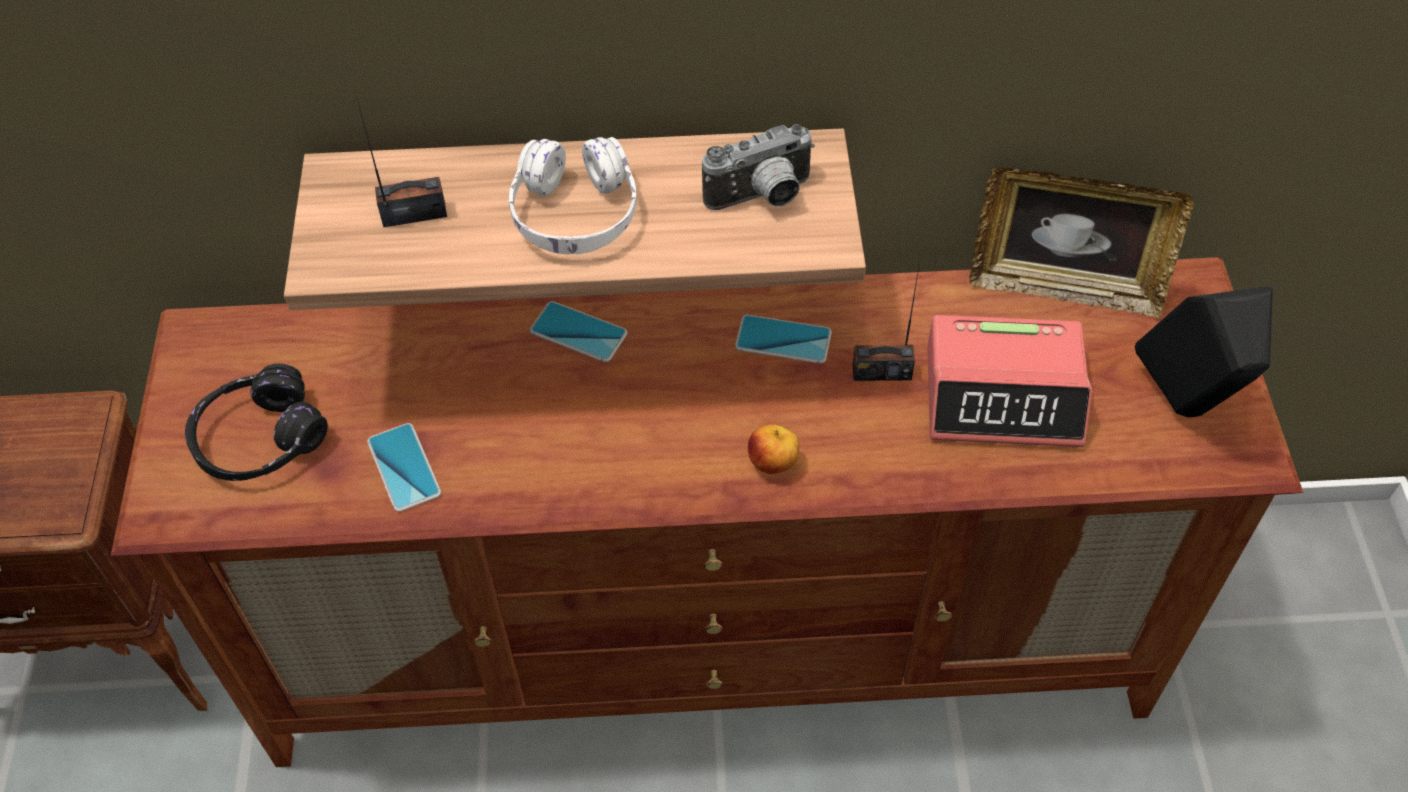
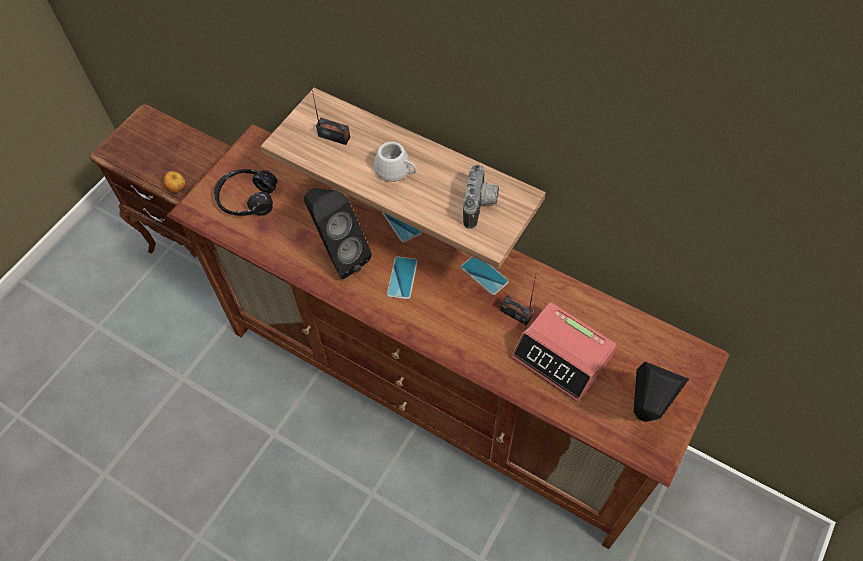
camera: 35 degrees right, 5 degrees up
(404, 468) = (290, 242): phone -> phone (402, 278)
(513, 442) = (339, 256): none -> black speaker
(575, 214) = (397, 171): white headphones -> white mug
(762, 198) = (481, 206): camera -> camera turned 90 degrees counterclockwise
(773, 463) = (436, 327): apple -> apple (177, 188)
(1064, 287) = (635, 323): picture frame -> none

